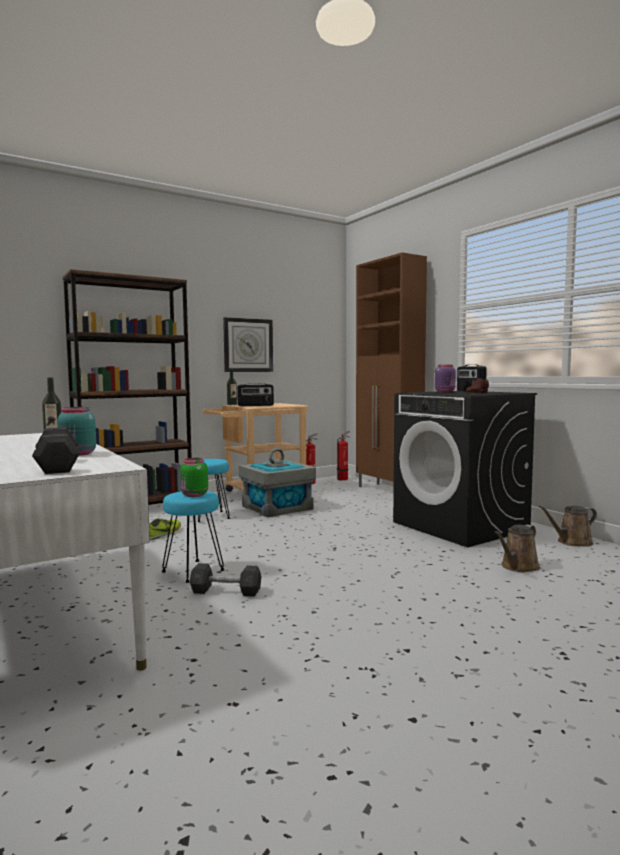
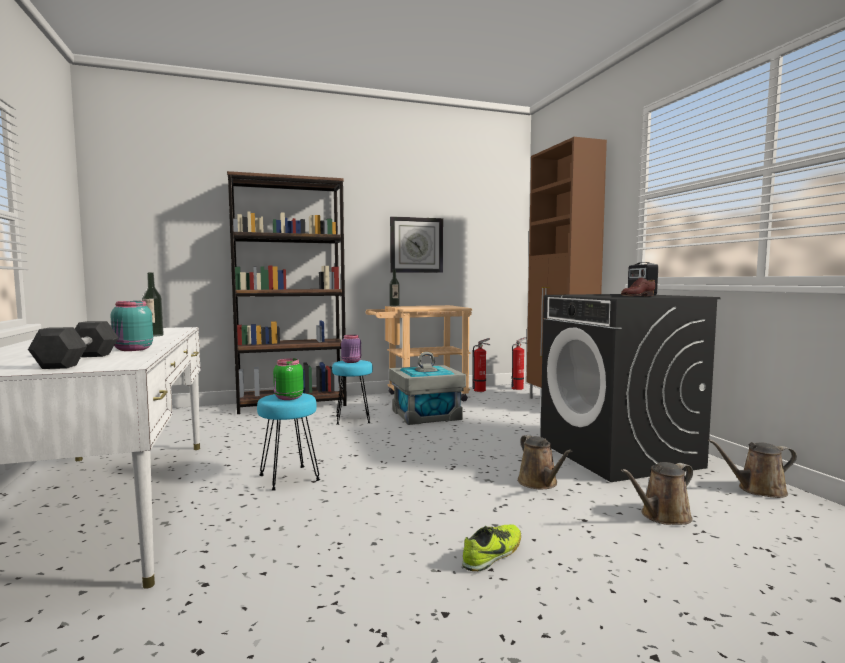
camera: 15 degrees right, 0 degrees up
(163, 534) = (294, 434): shoe -> shoe (493, 554)
(226, 591) = (302, 505): grey dumbbell -> none
(255, 405) = (415, 307): radio -> none
(414, 553) = (540, 483): none -> brown watering can
(445, 392) = (607, 294): purple jar -> purple jar (352, 362)

